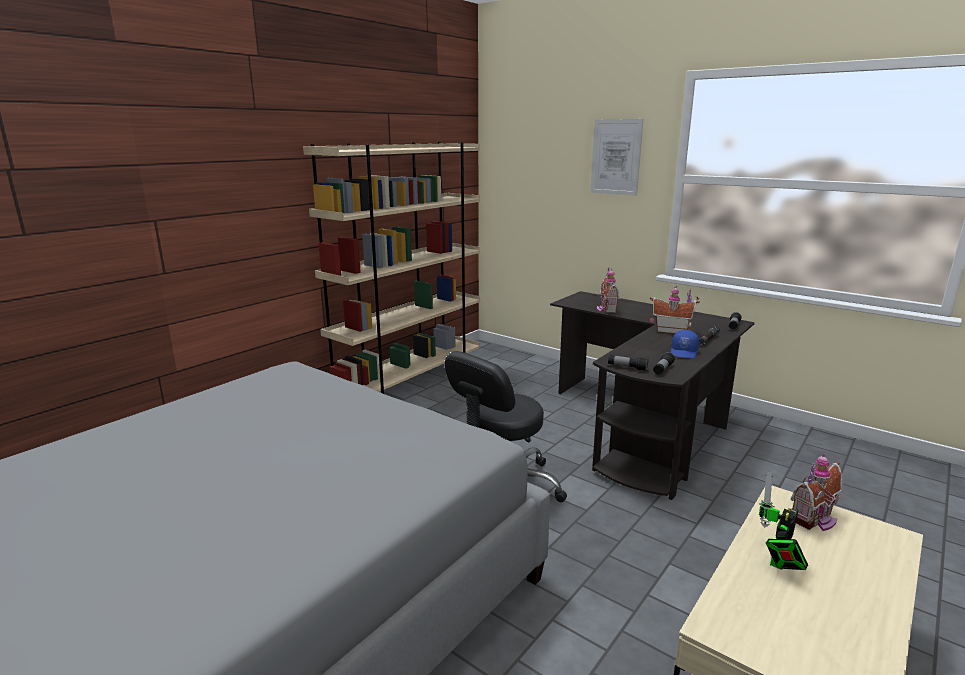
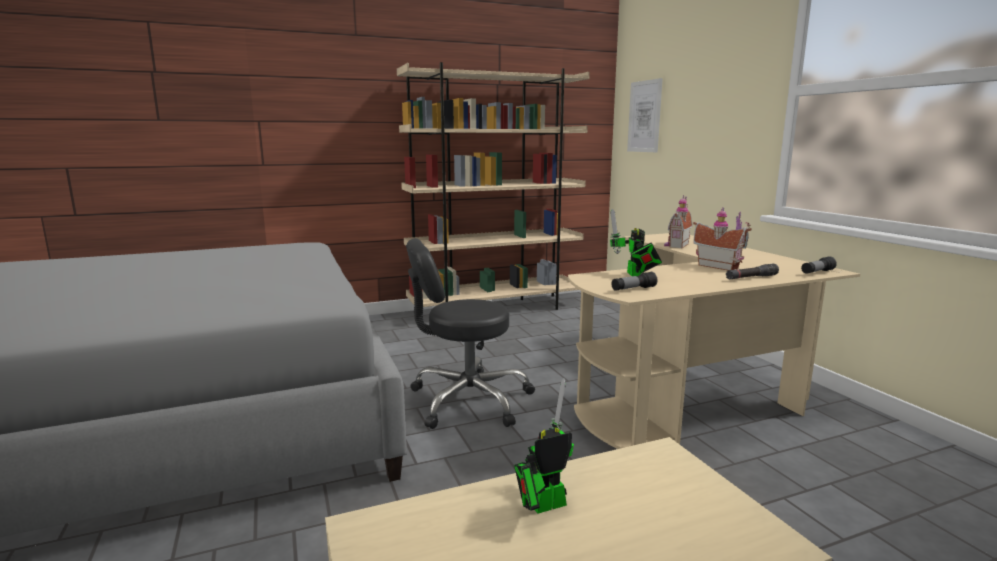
camera: 30 degrees right, 5 degrees down
(616, 157) = (729, 75): picture -> picture (644, 116)
(627, 367) = (595, 282): flashlight -> none
(637, 352) = (635, 275): none -> toy robot
(645, 426) = (693, 389): black desk -> beige desk
(684, 352) = (693, 282): blue cap -> none
(815, 519) = (674, 486): toy house -> none

